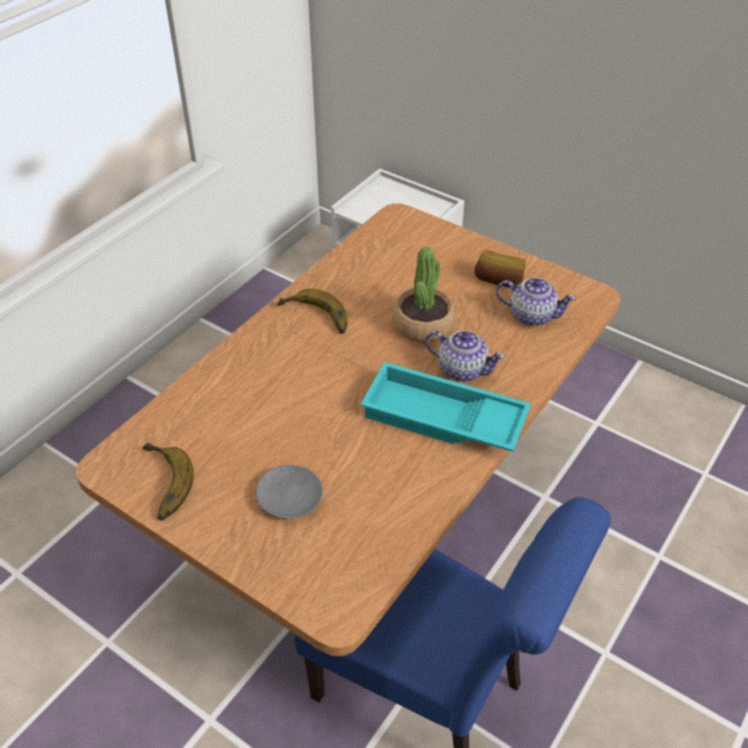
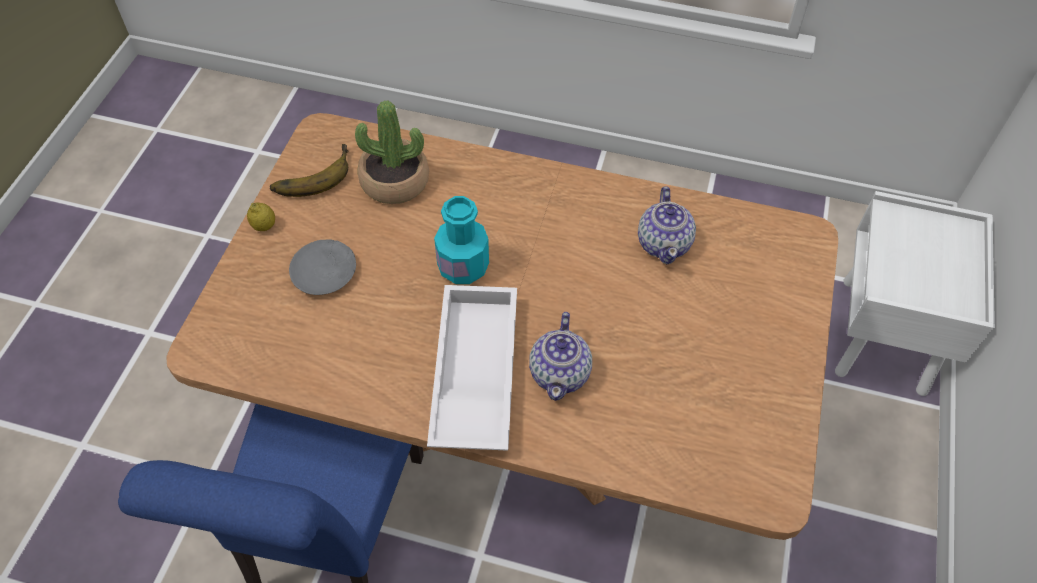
camera: 70 degrees right, 10 degrees up
(205, 535) = (264, 226): none -> lemon
(314, 318) = (578, 213): banana -> none
(332, 400) = (463, 267): none -> turquoise bottle
(423, 325) = (618, 315): potted plant -> potted plant (394, 181)
(442, 419) = (472, 373): turquoise tray -> white tray
(499, 280) = (743, 375): bread -> none
(531, 315) = (694, 426): teapot -> teapot (664, 243)

